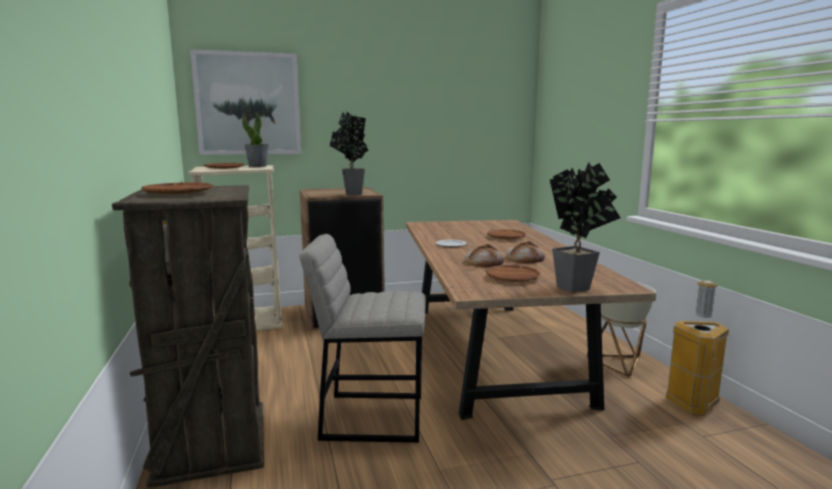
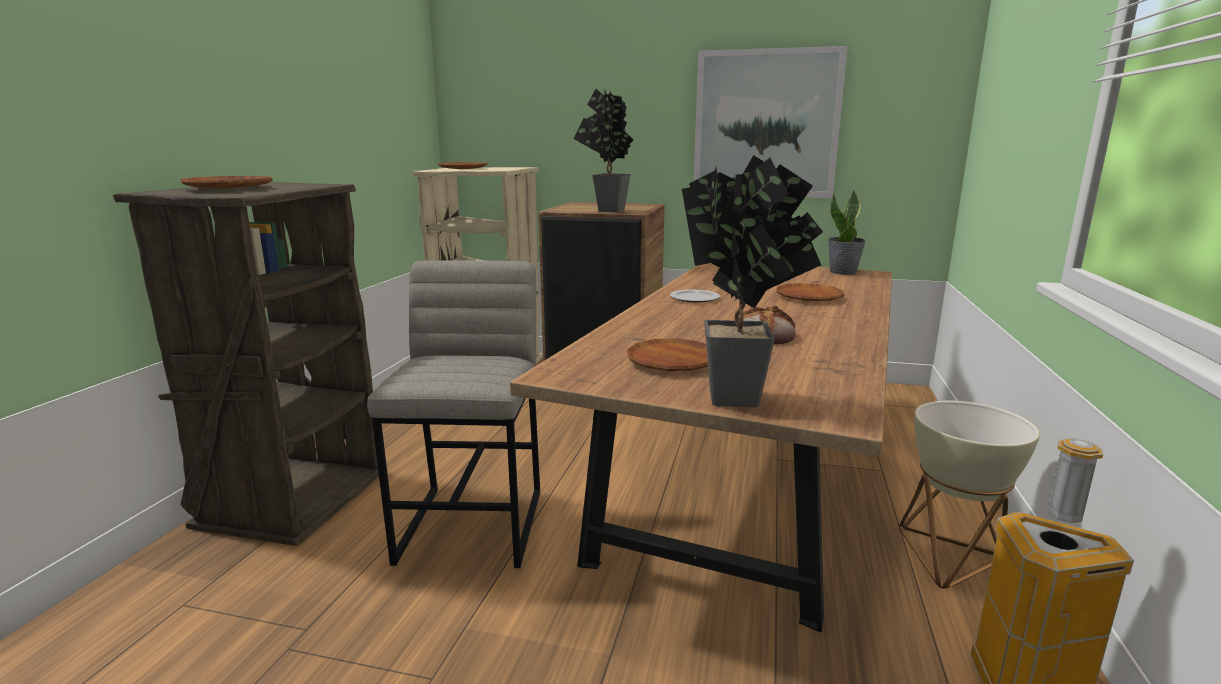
camera: 30 degrees right, 5 degrees up
(248, 104) = (512, 84): picture -> picture (766, 124)
(258, 166) = (509, 167): potted plant -> potted plant (843, 272)
(369, 417) = (473, 523): grey chair -> grey chair turned 60 degrees clockwise
(484, 262) = (684, 330): bread -> none

